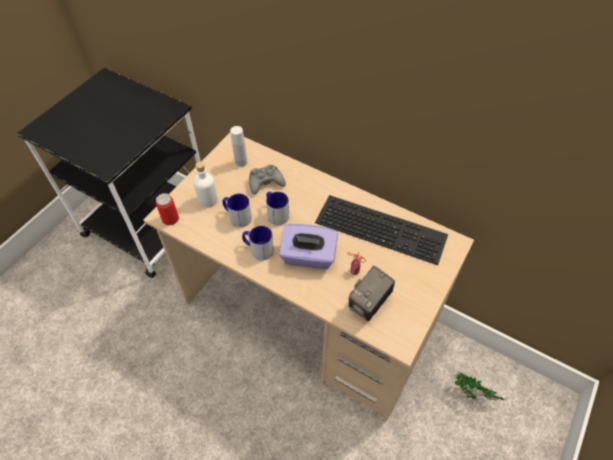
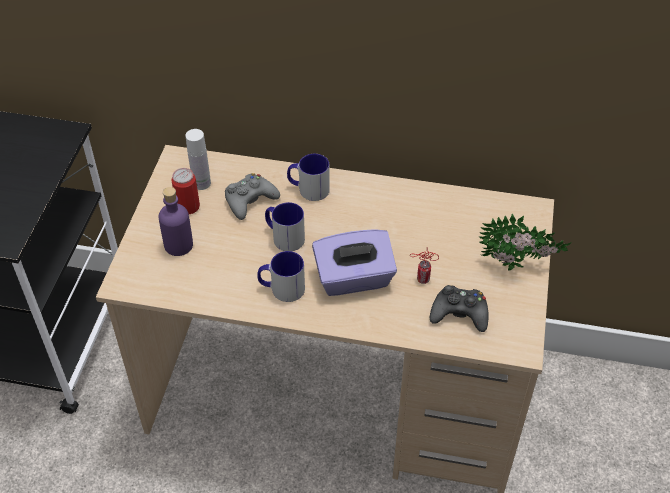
camera: 20 degrees left, 5 degrees down
(170, 219) = (136, 284): can -> can (188, 207)
(208, 200) = (178, 245): white bottle -> purple bottle
(237, 216) = (231, 255): mug -> mug (308, 189)
(369, 304) = (459, 313): camera -> black game controller
(383, 227) = (434, 215): keyboard -> none
(473, 396) = (601, 427): potted plant -> potted plant (518, 267)

